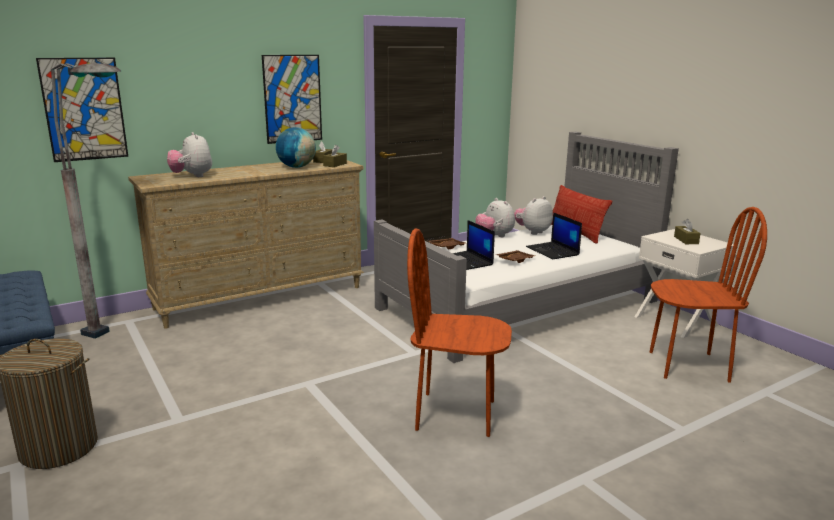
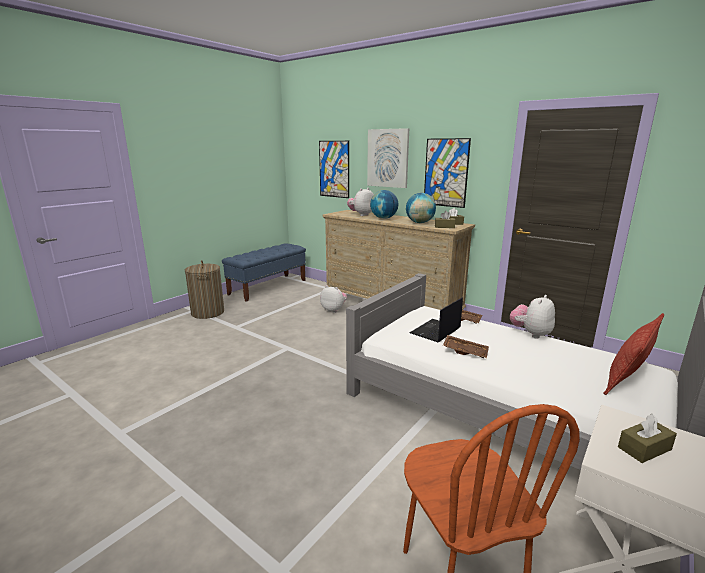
camera: 70 degrees right, 0 degrees up
(123, 341) = (308, 294): grey floor lamp -> none
(200, 84) = (388, 158): none -> picture
(240, 172) = (384, 218): none -> globe
(455, 414) = (266, 408): brown chair -> none
(532, 232) = (579, 350): plush toy -> plush toy (334, 310)
(553, 251) = (526, 368): laptop -> none

